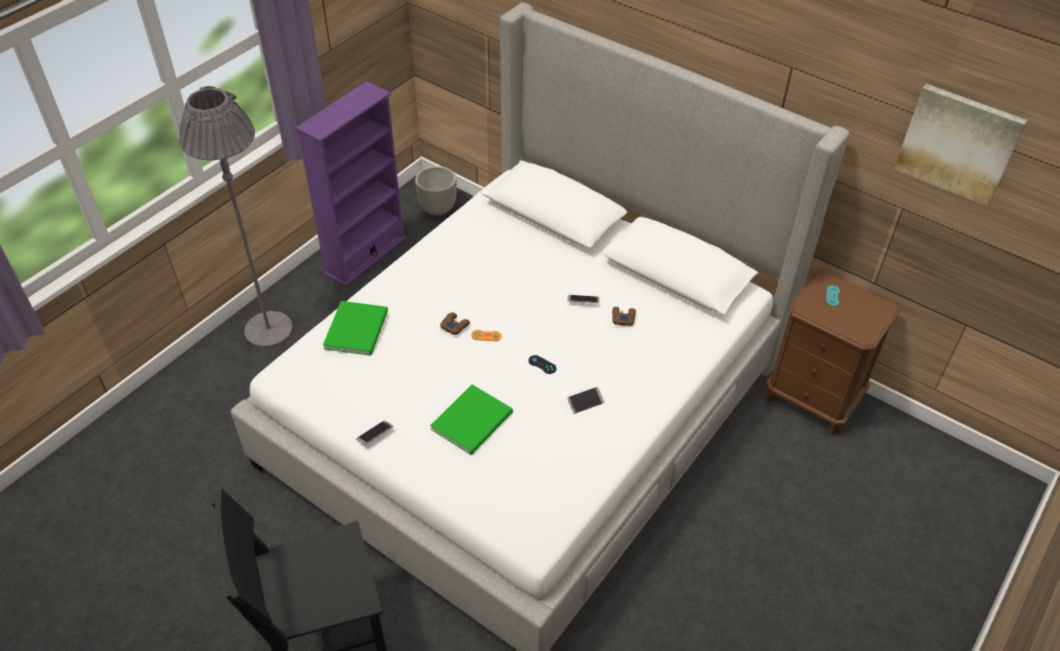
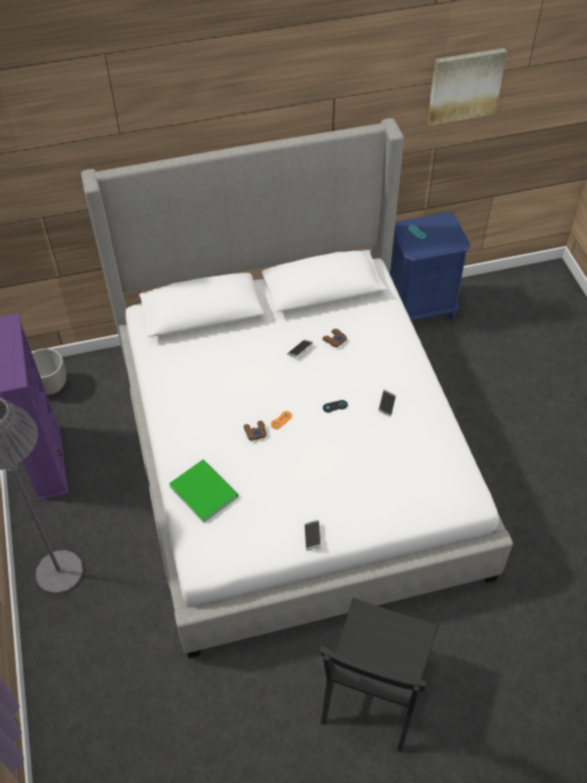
camera: 50 degrees left, 5 degrees up
(474, 420) = (349, 472): green book -> none
(813, 398) = (420, 308): brown nightstand -> blue nightstand

